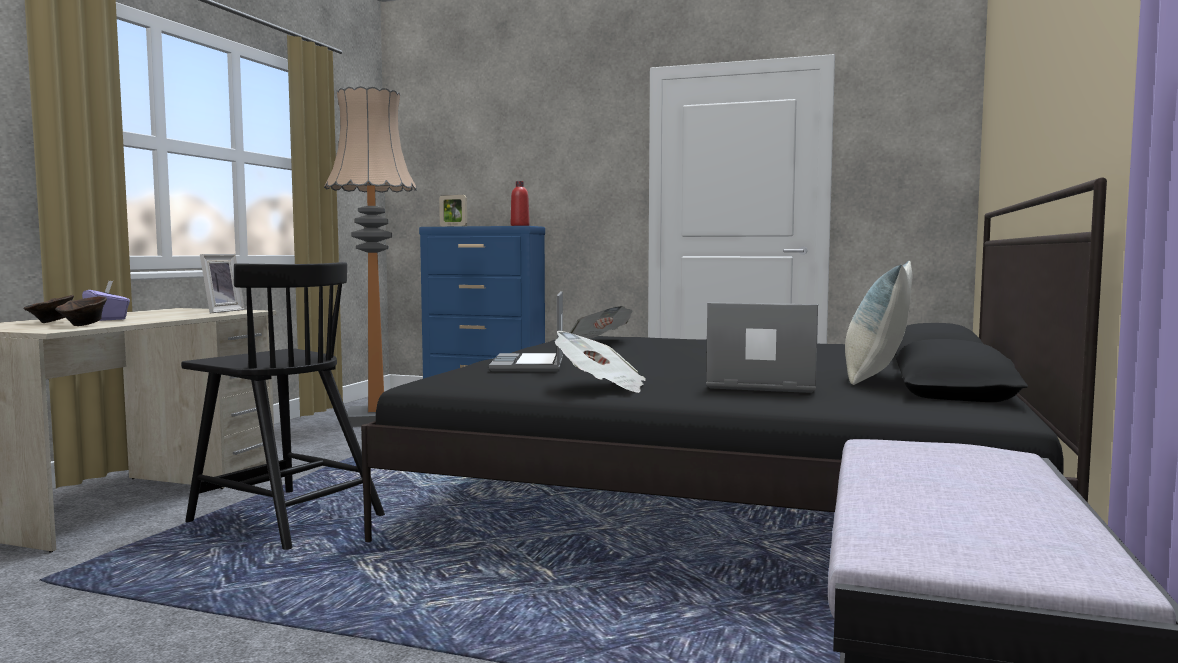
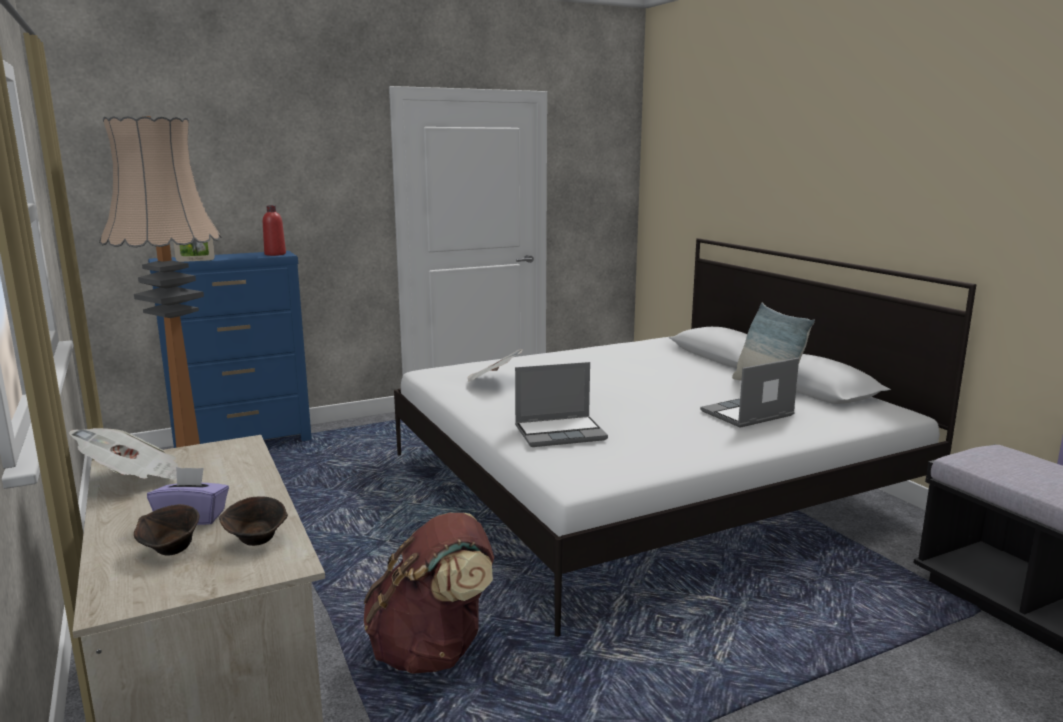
camera: 45 degrees left, 10 degrees up
(220, 311) = (217, 455): picture frame -> none
(284, 518) = (433, 651): black chair -> brown backpack
(530, 365) = (561, 433): laptop -> laptop turned 60 degrees counterclockwise
(601, 387) = (691, 447): newspaper -> newspaper (135, 479)
(726, 492) = (644, 484): black bed -> white bed

